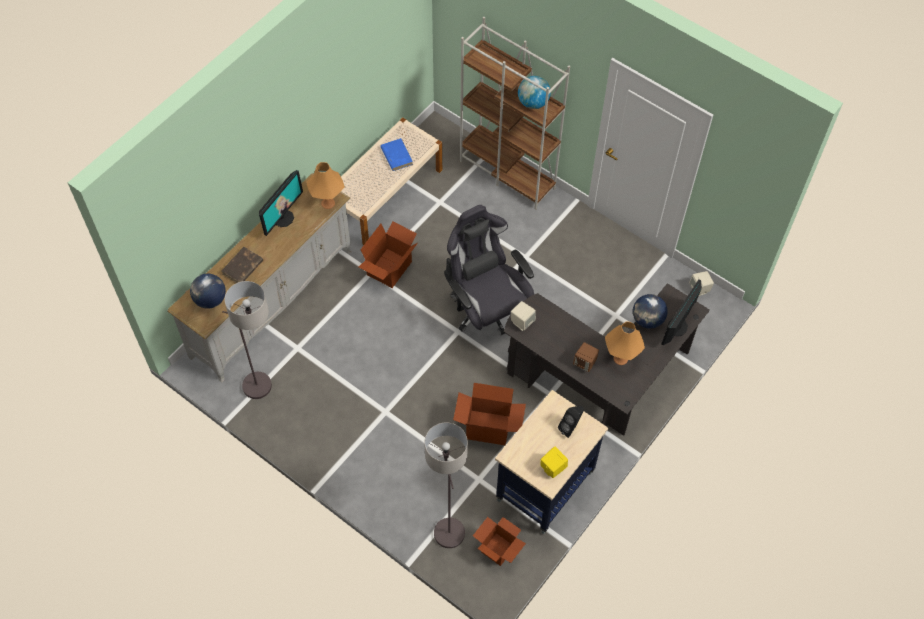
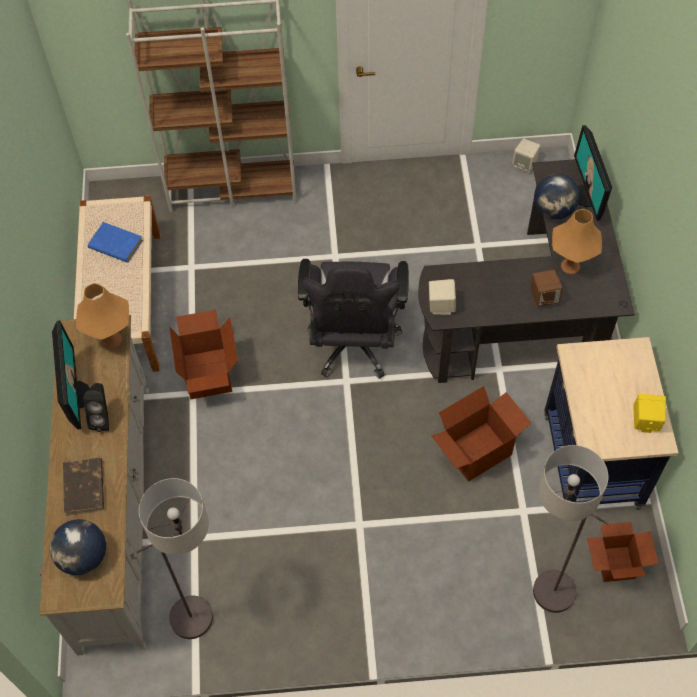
camera: 40 degrees left, 0 degrees up
(487, 311) = (354, 338): black office chair -> black office chair turned 105 degrees counterclockwise
(533, 103) = (246, 68): globe -> none
(570, 428) = (616, 366): black speaker -> black speaker (103, 418)

